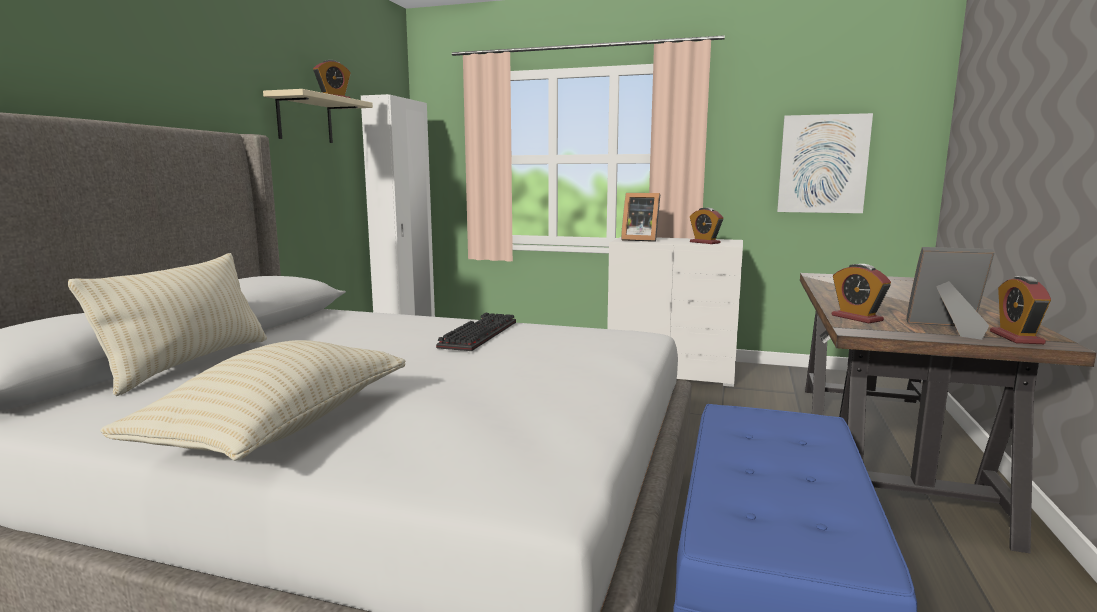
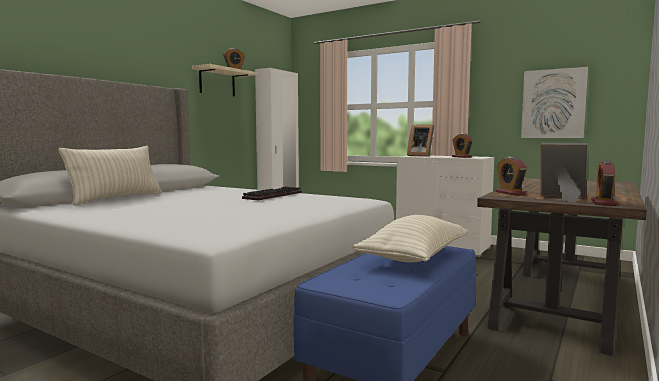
camera: 15 degrees right, 5 degrees down
(280, 428) = (128, 216): beige pillow -> beige pillow (414, 258)

